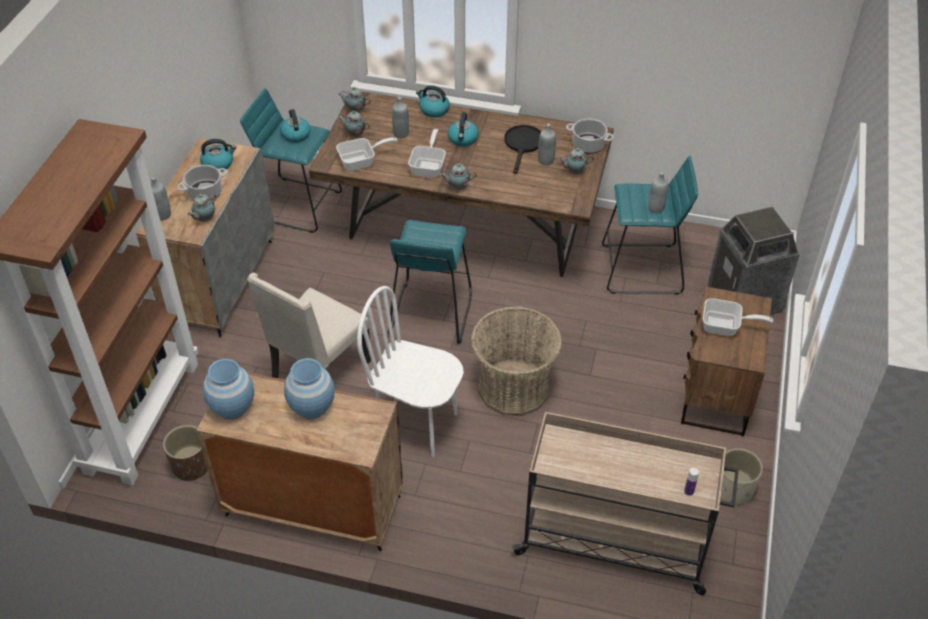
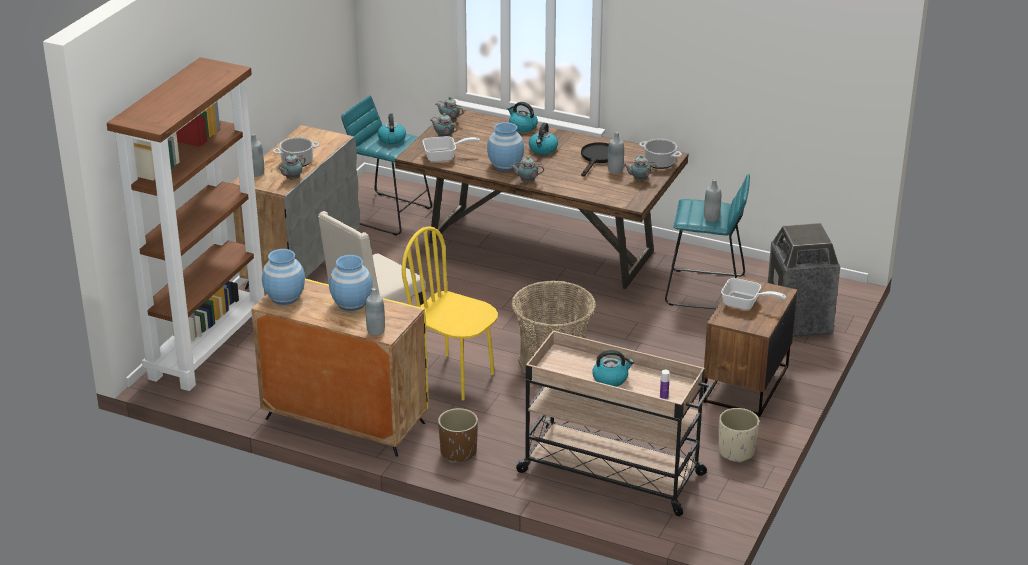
camera: 10 degrees right, 15 degrees down
(191, 466) = (243, 384): brown planter -> brown planter (458, 452)
(218, 164) = (314, 144): kettle -> kettle (610, 379)
(312, 506) = (344, 421): brown cabinet -> yellow cabinet
(401, 134) = (486, 141): grey bottle -> grey bottle (376, 331)
(416, 424) = (454, 377): white chair -> yellow chair
(429, 166) = (505, 165): frying pan -> blue vase
(430, 313) = (490, 302): turquoise stool -> none

